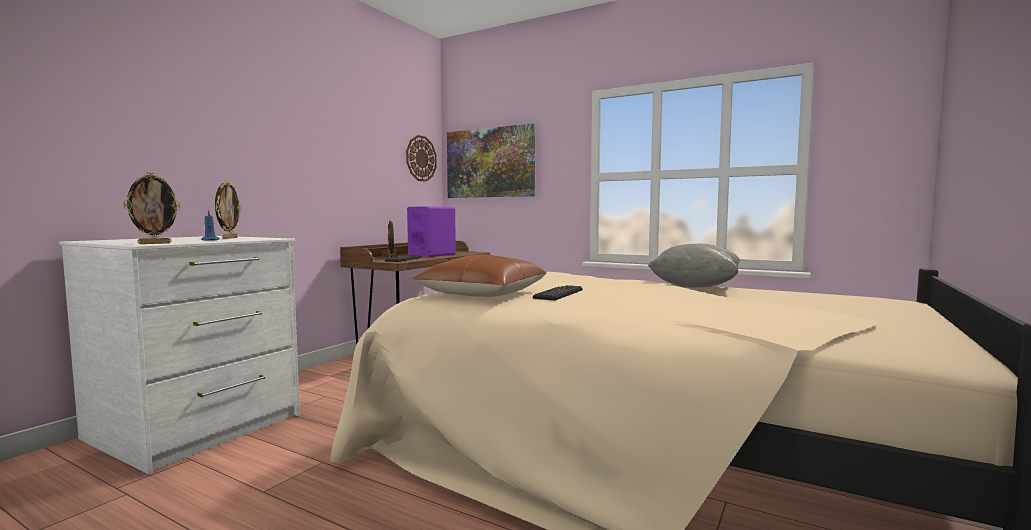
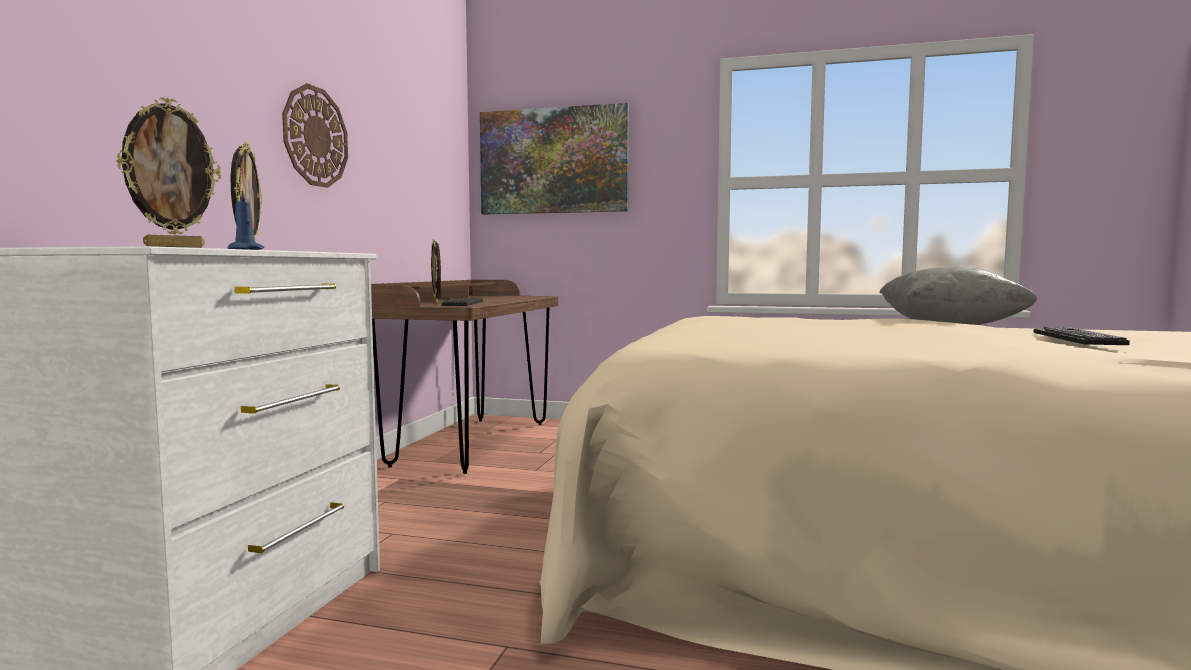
camera: 15 degrees left, 0 degrees up
(421, 158) = (446, 150): wall clock -> wall clock (315, 137)
(432, 255) = (486, 299): purple speaker -> none
(482, 294) = (727, 339): brown pillow -> none
(558, 294) = (838, 336): keyboard -> keyboard (1077, 338)

